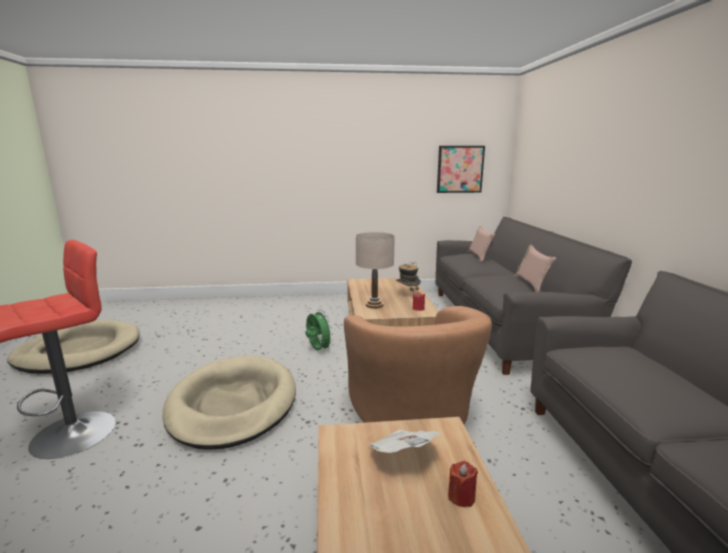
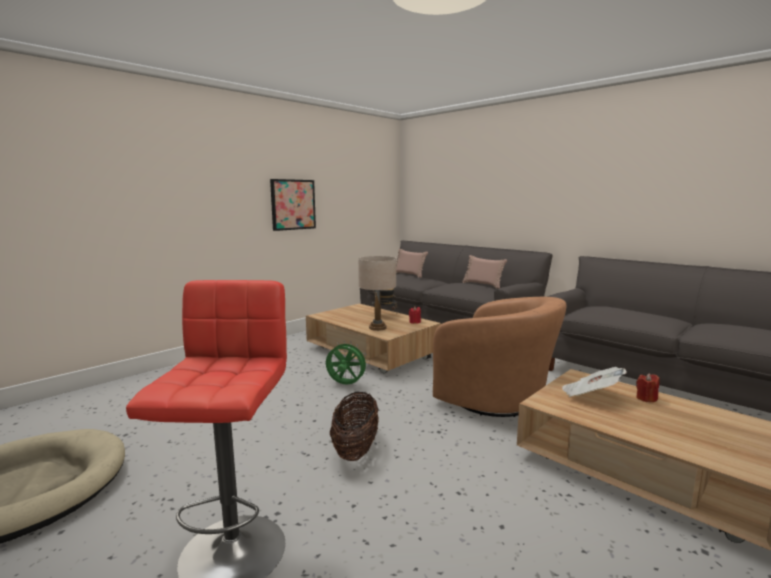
camera: 40 degrees left, 5 degrees down
(233, 404) = (355, 449): beige dog bed -> basket
(460, 169) = (367, 199): picture -> picture (293, 204)

